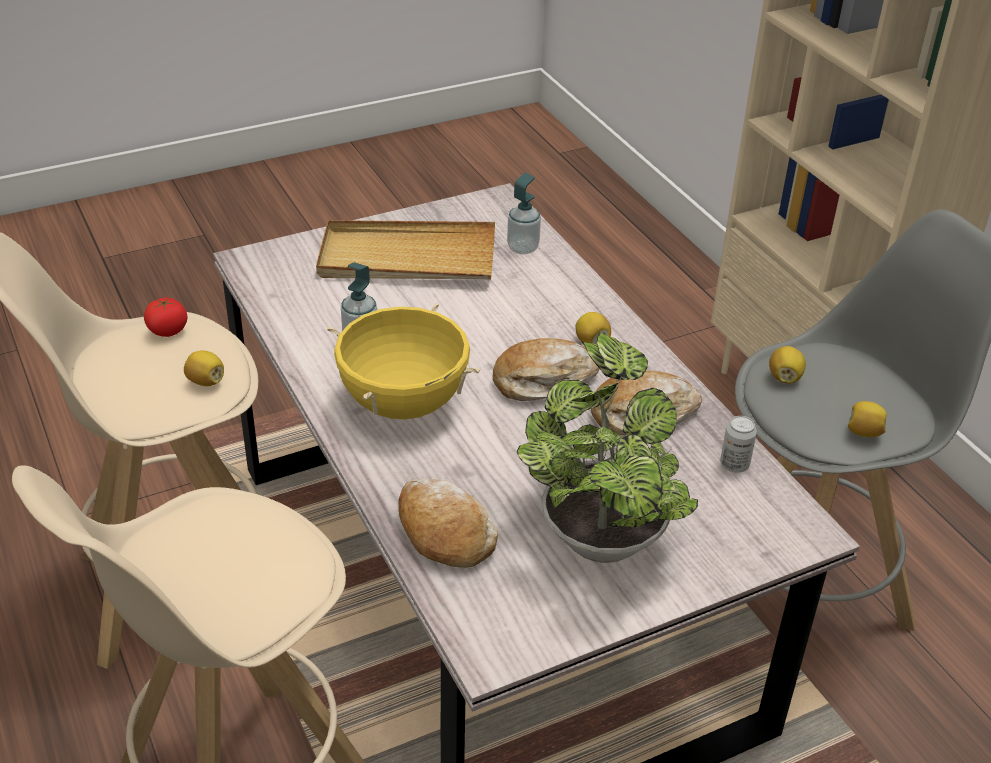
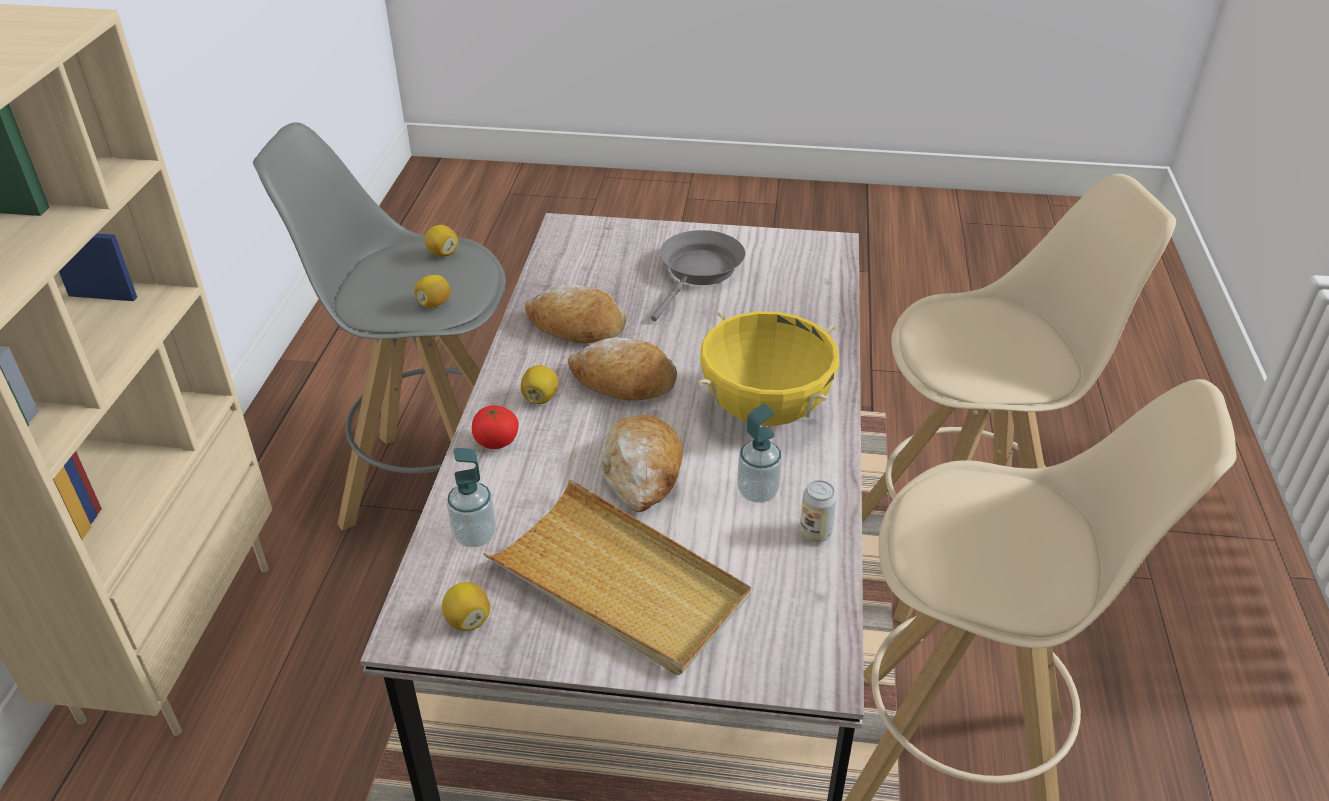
camera: 145 degrees left, 0 degrees up
(167, 331) = (972, 587): tomato -> tomato (496, 441)
(206, 381) = (949, 501): lemon -> lemon (467, 620)
(444, 533) = (809, 309): bread -> bread (642, 472)
(600, 532) = (699, 272): potted plant -> grey frying pan
(734, 464) = (557, 273): can -> can (815, 533)

